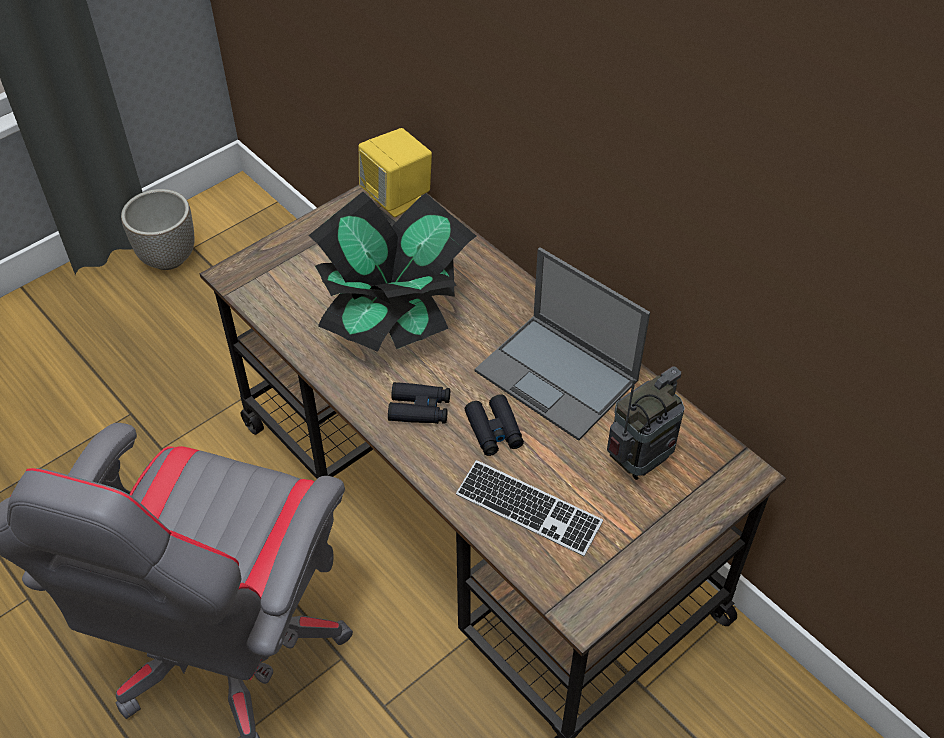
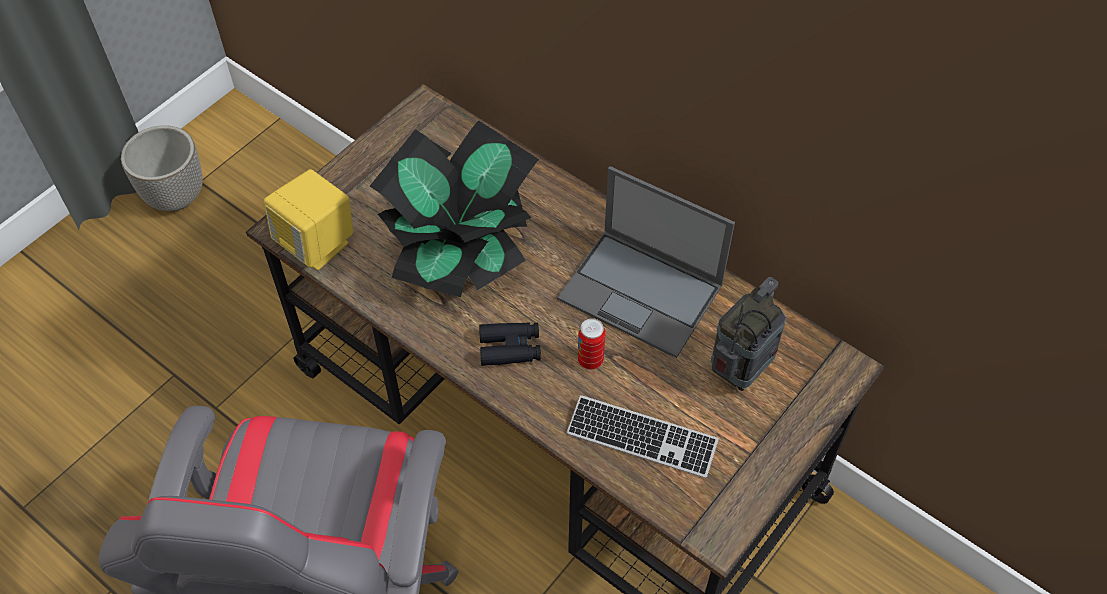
camera: 10 degrees left, 5 degrees up
(397, 198) = (436, 119): yellow speaker -> yellow speaker (317, 244)
(494, 431) = (590, 360): black binoculars -> can

